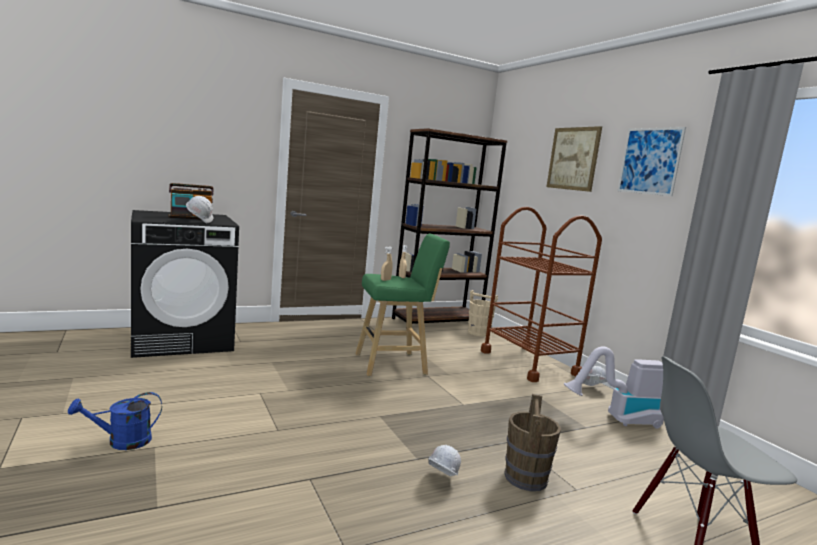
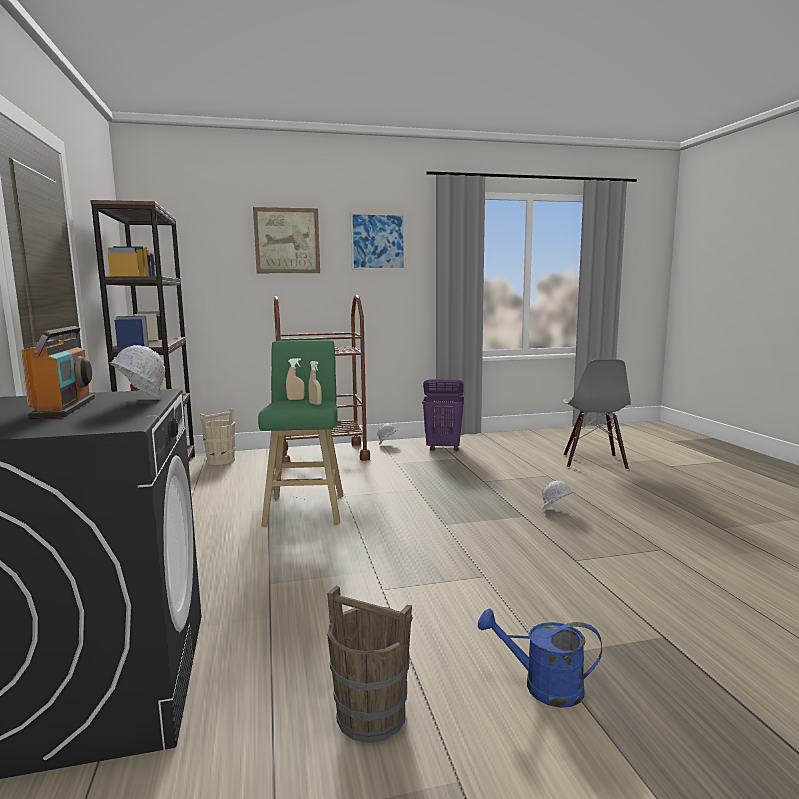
camera: 75 degrees left, 0 degrees up
(121, 442) = (542, 686): blue watering can -> blue watering can turned 120 degrees clockwise
(526, 478) = (539, 486): brown bucket -> brown bucket (370, 715)
(617, 420) = (443, 448): vacuum cleaner -> purple laundry basket

